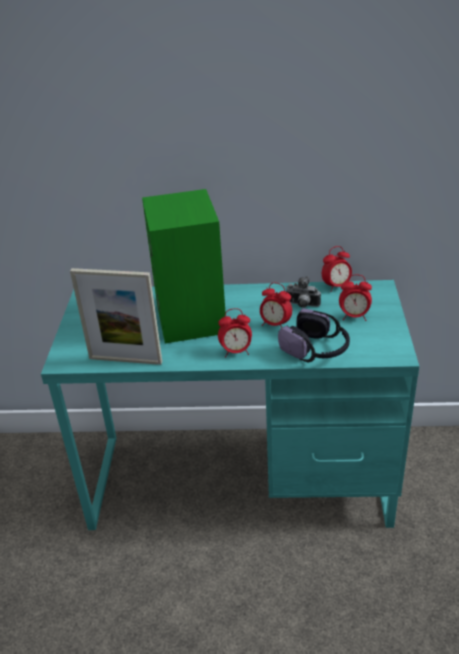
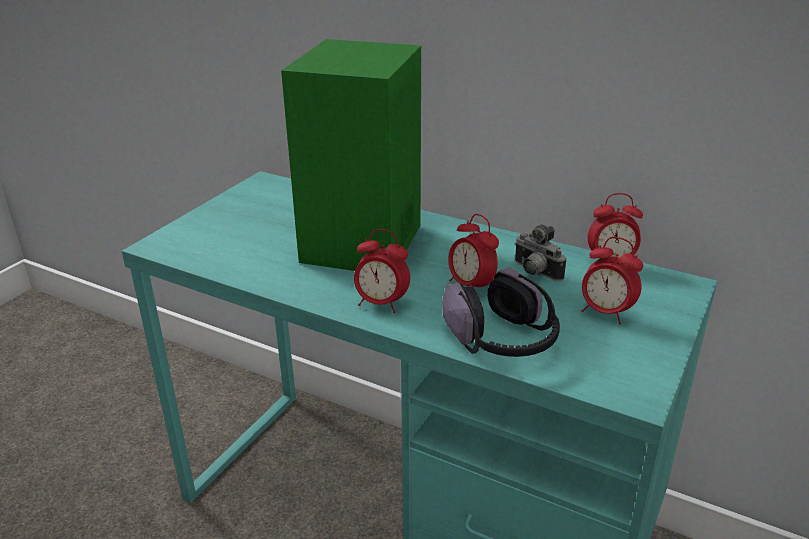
camera: 25 degrees right, 5 degrees down
(125, 360) = (230, 267): picture frame -> none

